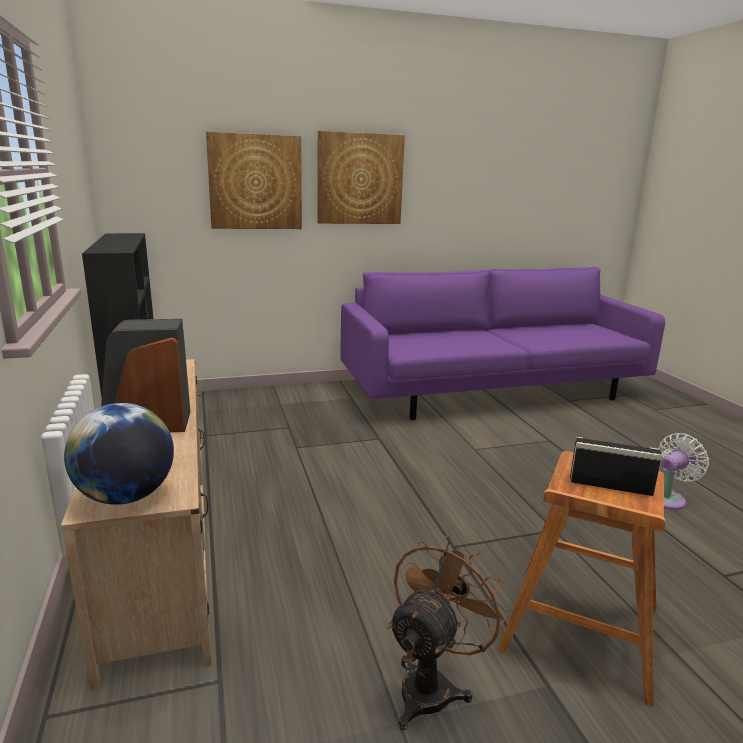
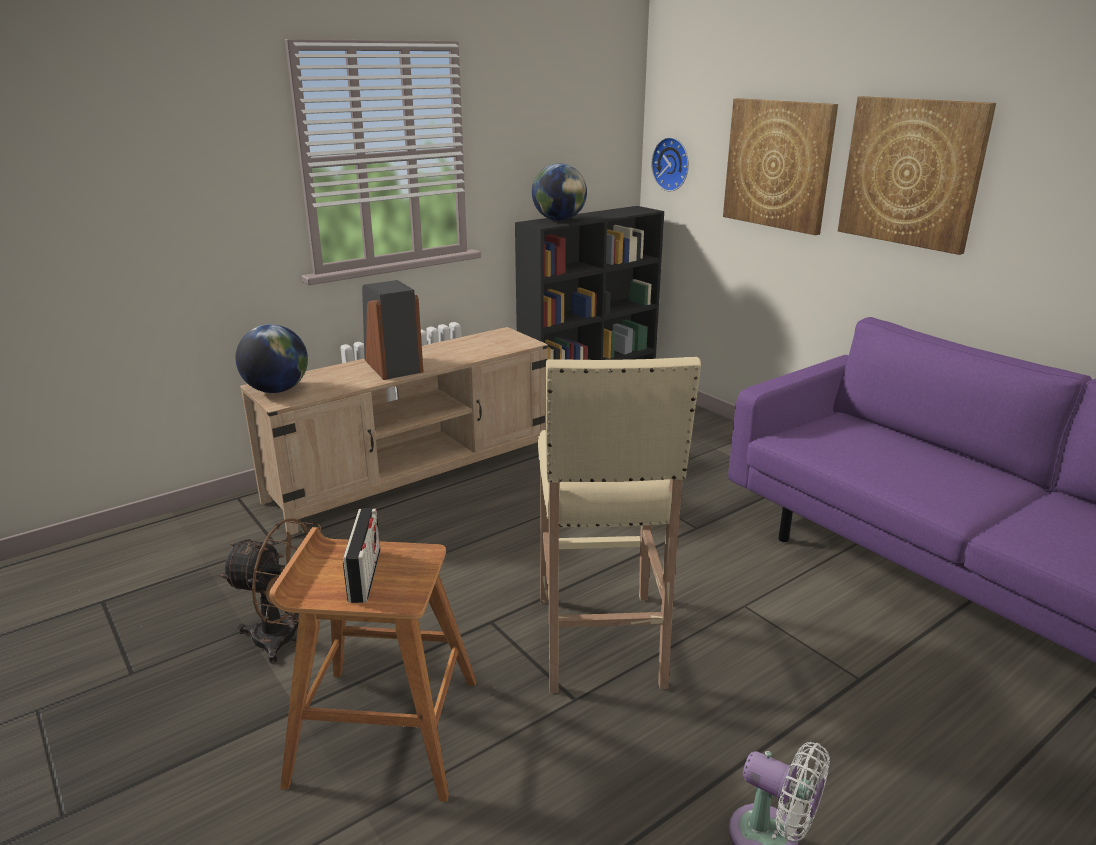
camera: 70 degrees right, 5 degrees up
(110, 246) = (559, 220): none -> globe
(137, 191) = (672, 164): none -> wall clock
(496, 506) = (601, 643): none -> beige stool

